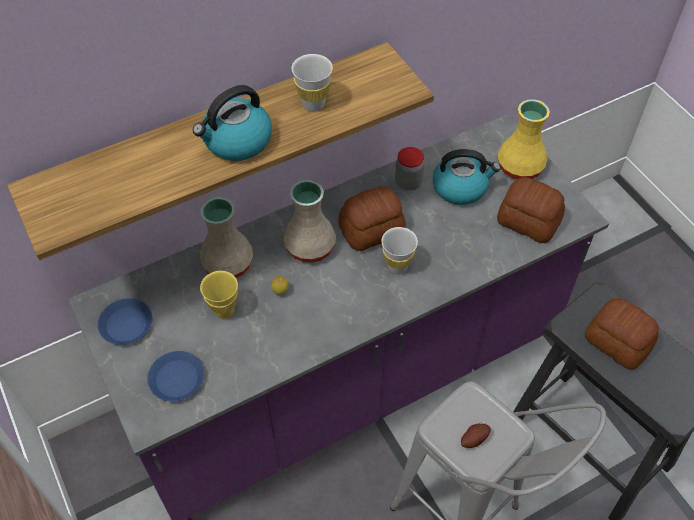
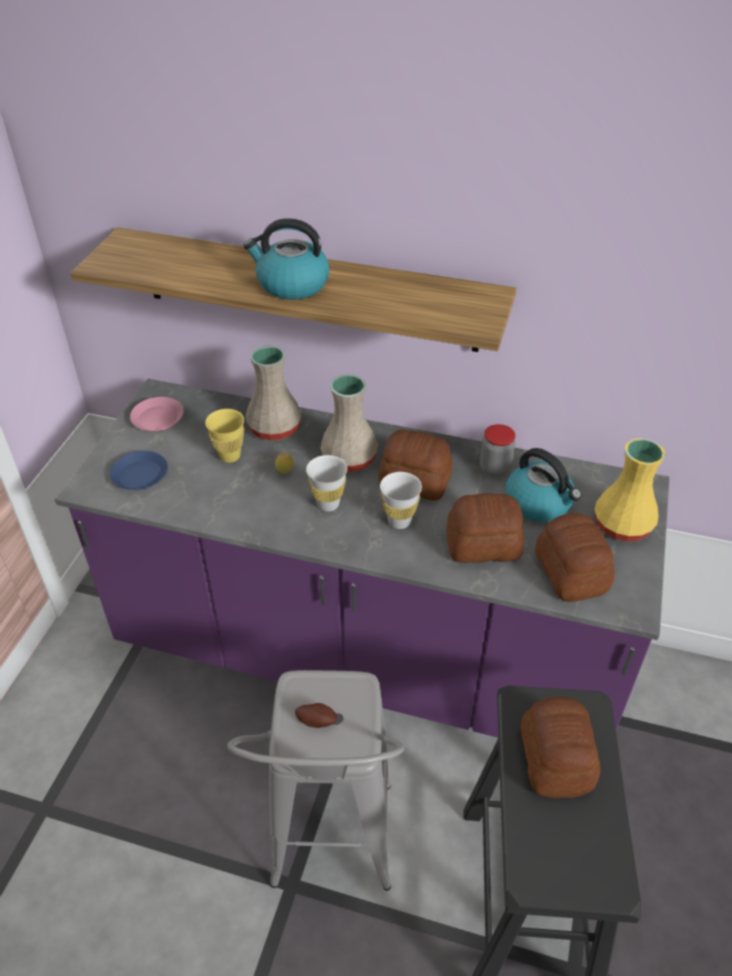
camera: 45 degrees right, 10 degrees down
(126, 325) = (158, 419): blue plate -> pink plate
(313, 104) = (385, 294): white cup -> white cup (328, 504)
(462, 242) = (482, 544): none -> bread

